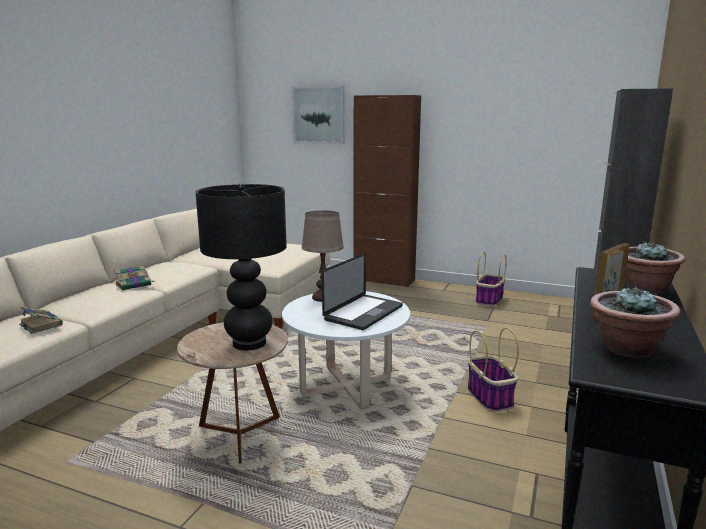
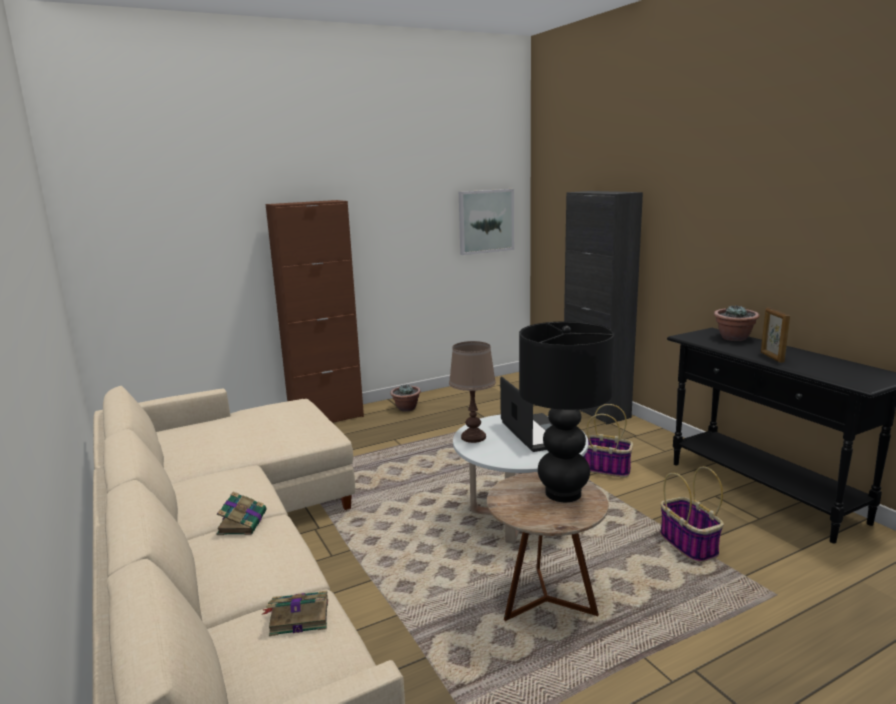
camera: 50 degrees left, 0 degrees up
(319, 115) = (200, 233): picture -> picture (485, 221)
(489, 300) = (450, 401): basket -> basket (689, 545)
(627, 349) = (834, 370): potted plant -> potted plant (406, 408)

